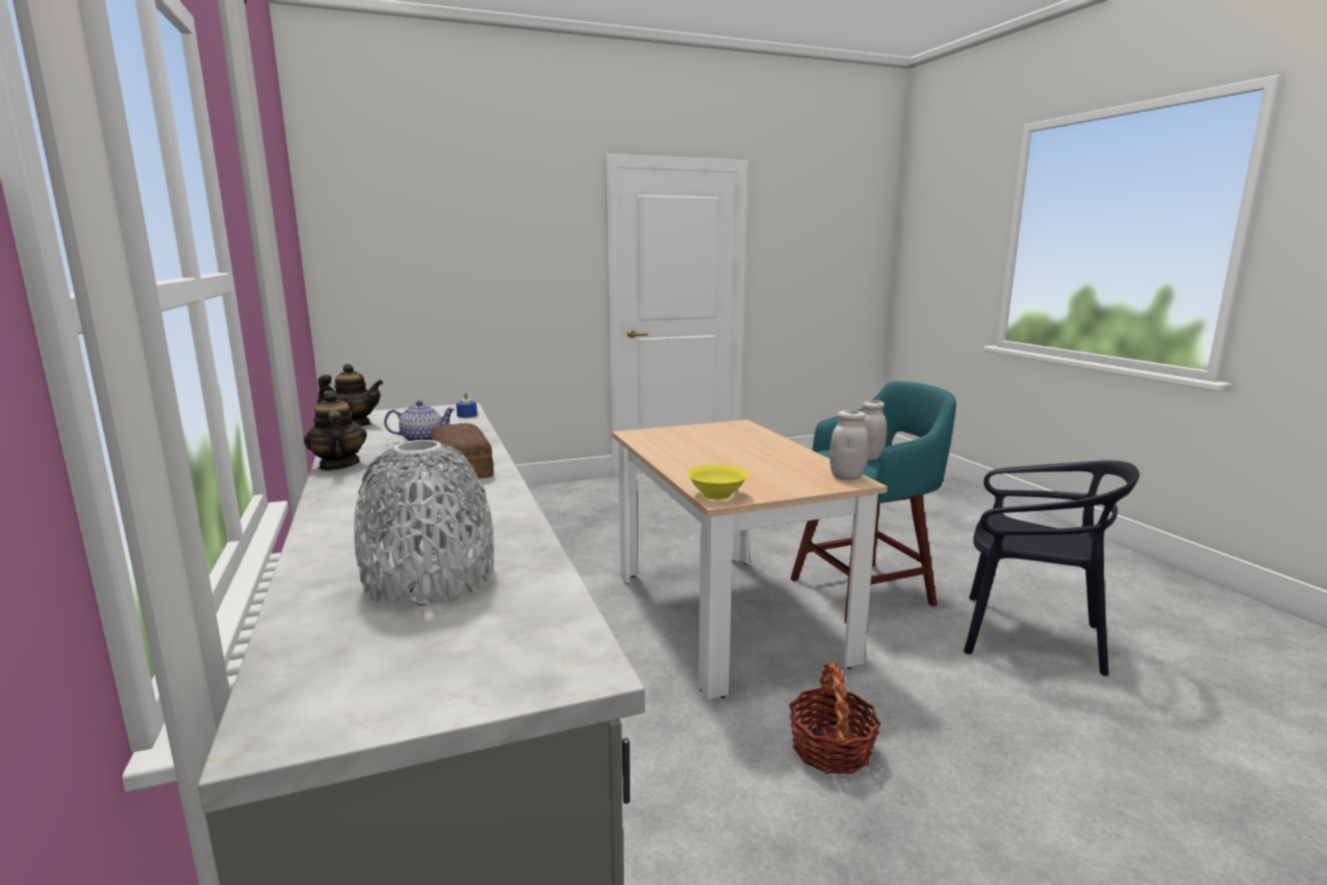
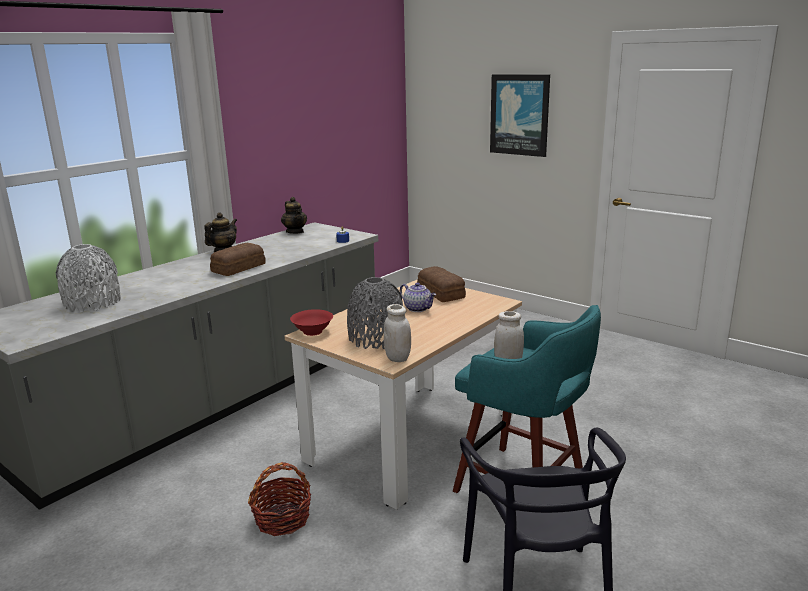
camera: 60 degrees right, 5 degrees up
(422, 439) = (282, 248): teapot -> teapot (418, 308)
(501, 247) = (519, 115): none -> picture
(677, 434) = (441, 292): none -> bread
(717, 495) = (312, 332): yellow bowl -> red bowl
(779, 475) = (376, 338): none -> grey vase

